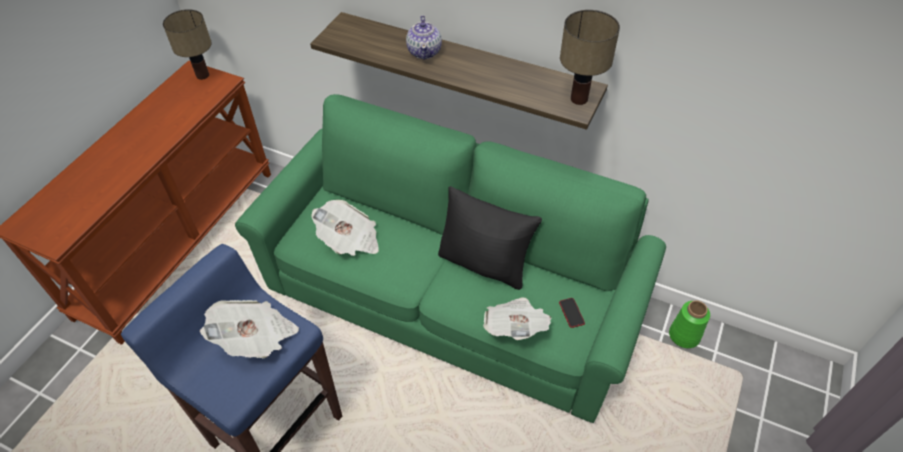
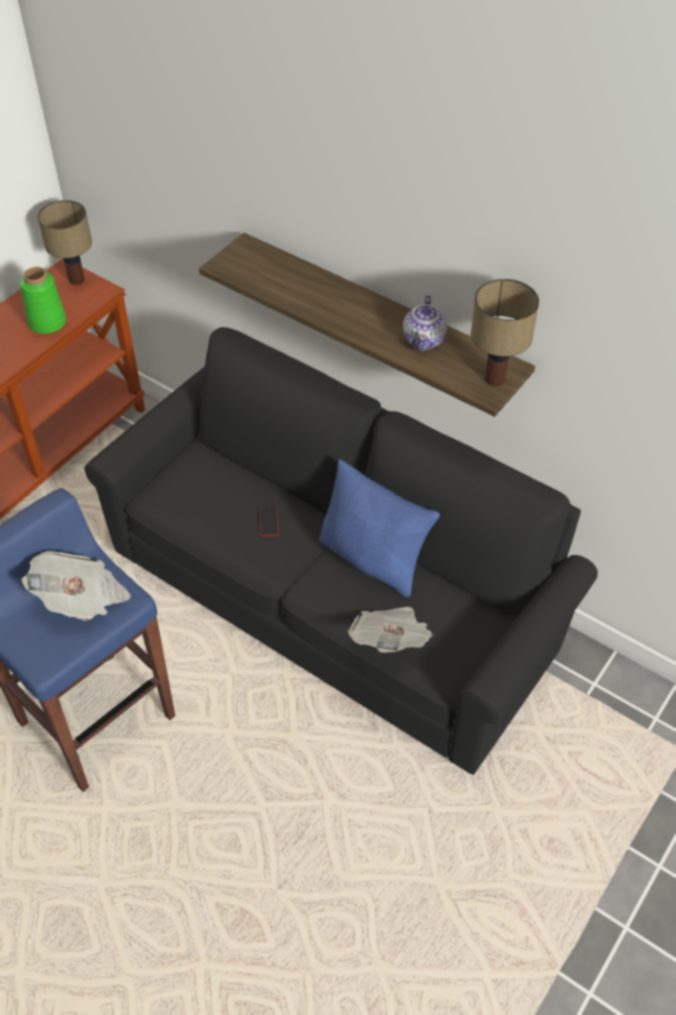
camera: 10 degrees right, 0 degrees up
(349, 240) = (217, 506): newspaper -> none
(424, 51) = (329, 296): teapot -> teapot (424, 339)
(452, 298) = (338, 599): green sofa -> black sofa
(485, 263) = (373, 559): black pillow -> blue pillow
(571, 313) = (463, 635): phone -> phone (269, 522)
(683, 335) = (620, 691): green vase -> green vase (47, 322)

